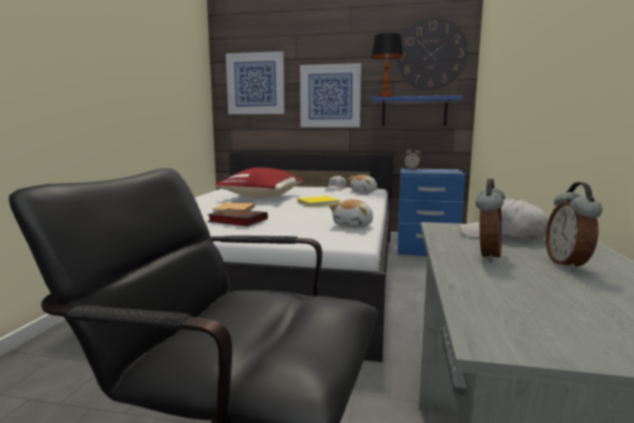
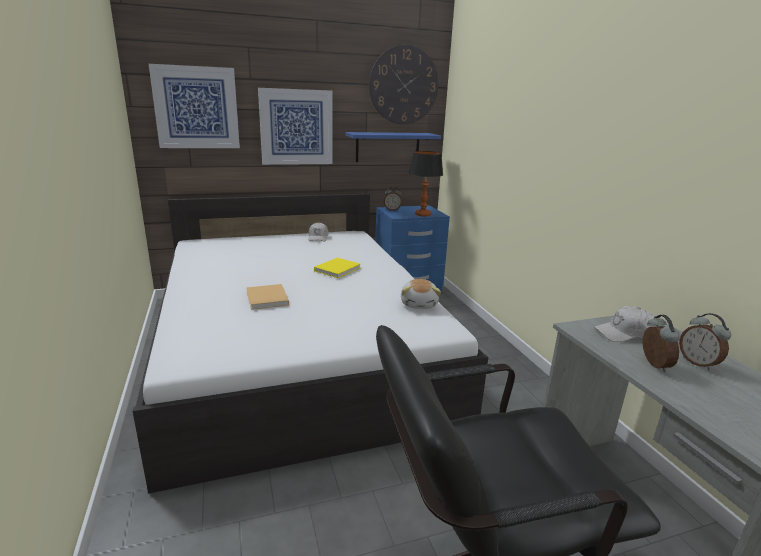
camera: 30 degrees left, 10 degrees up
(236, 221) = (299, 318): book -> none
(262, 197) = (263, 266): red pillow -> none
(364, 192) = (355, 241): plush toy -> none
(385, 97) = (364, 133): table lamp -> table lamp (423, 215)

